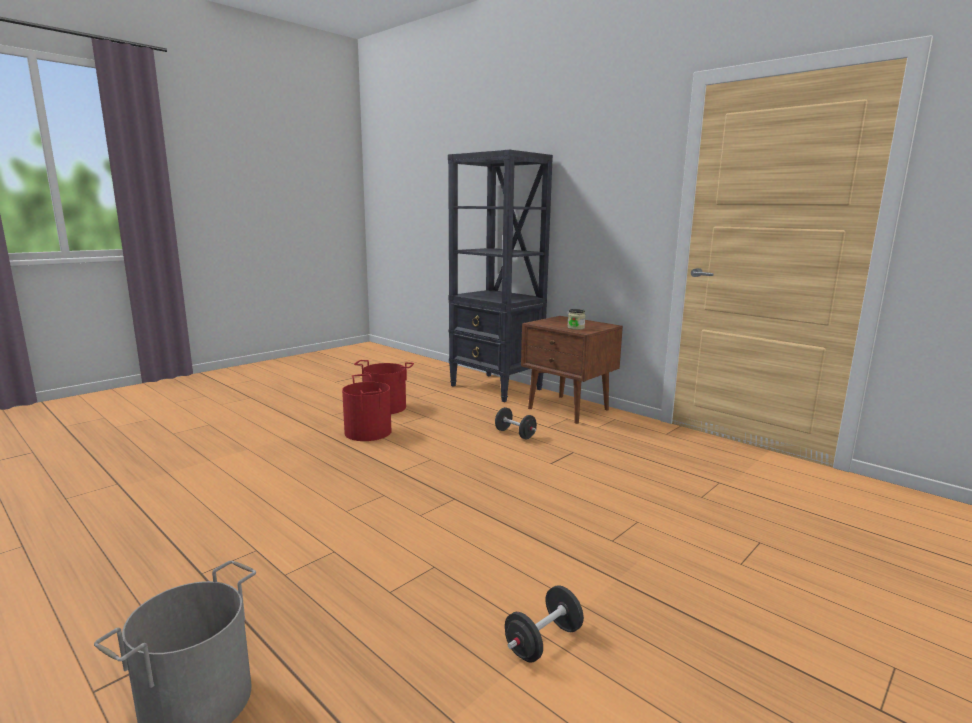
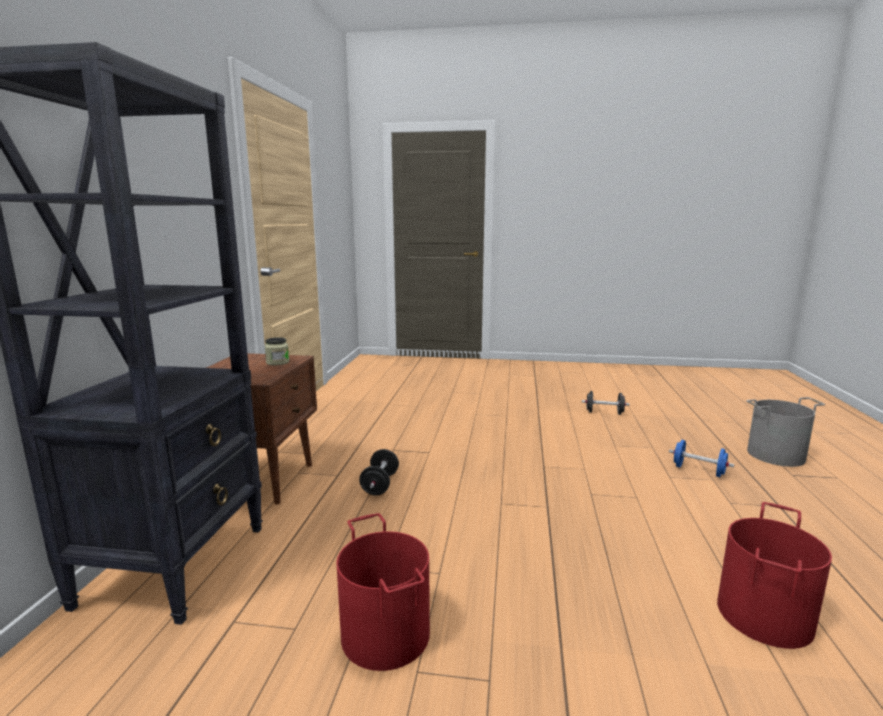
camera: 125 degrees left, 0 degrees up
(307, 580) = (698, 470): none -> blue dumbbell
(368, 432) = (497, 584): red bucket -> red bucket (762, 615)

